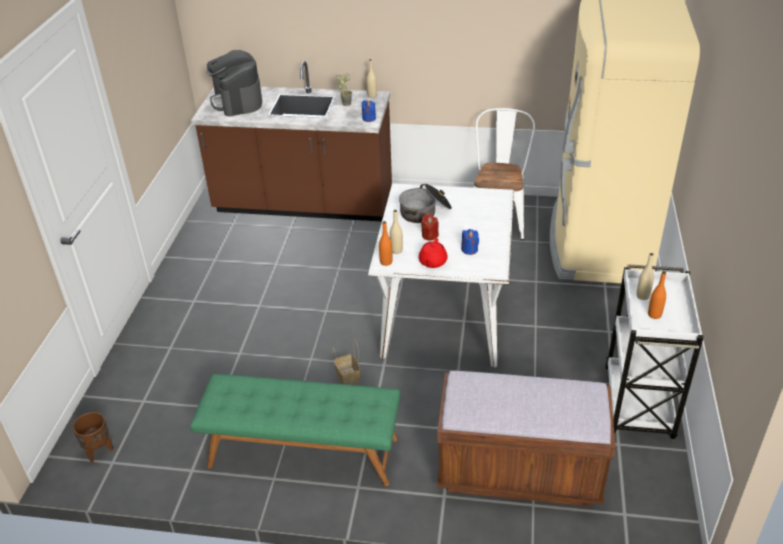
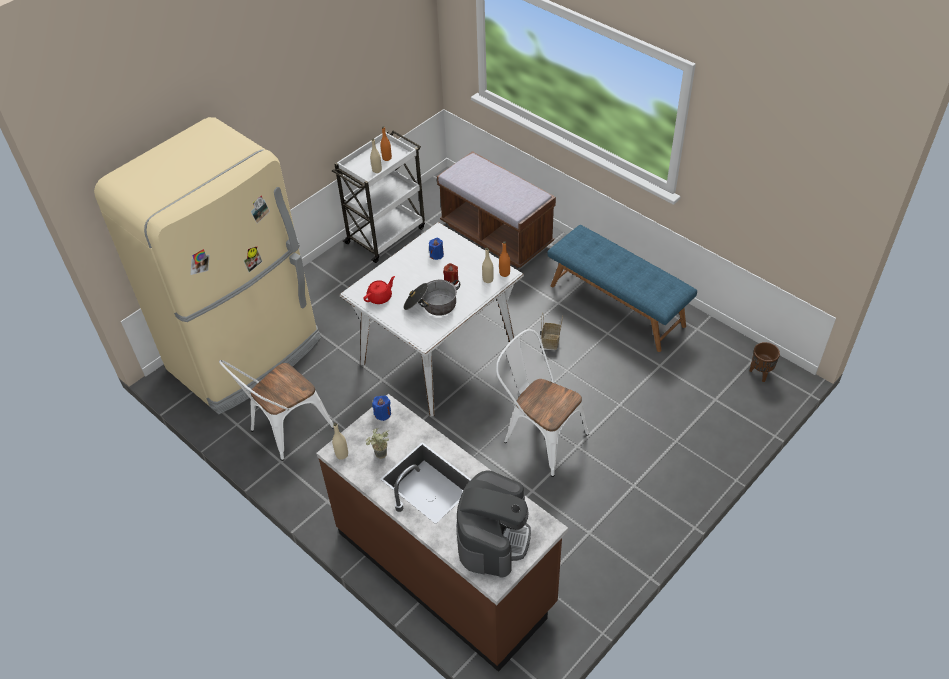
camera: 145 degrees left, 10 degrees up
(297, 298) = (539, 436): none -> white chair
(302, 453) = (617, 305): green bench -> blue bench
(432, 262) = (472, 257): red teapot -> red teapot (380, 297)

